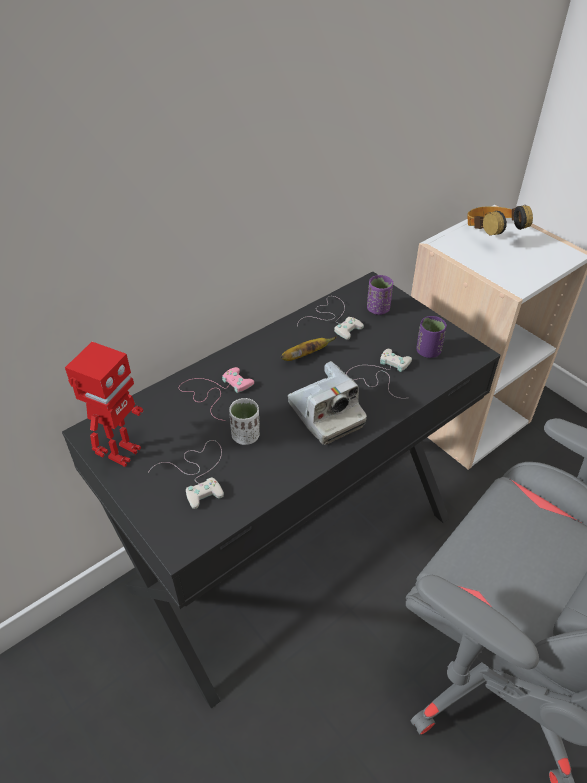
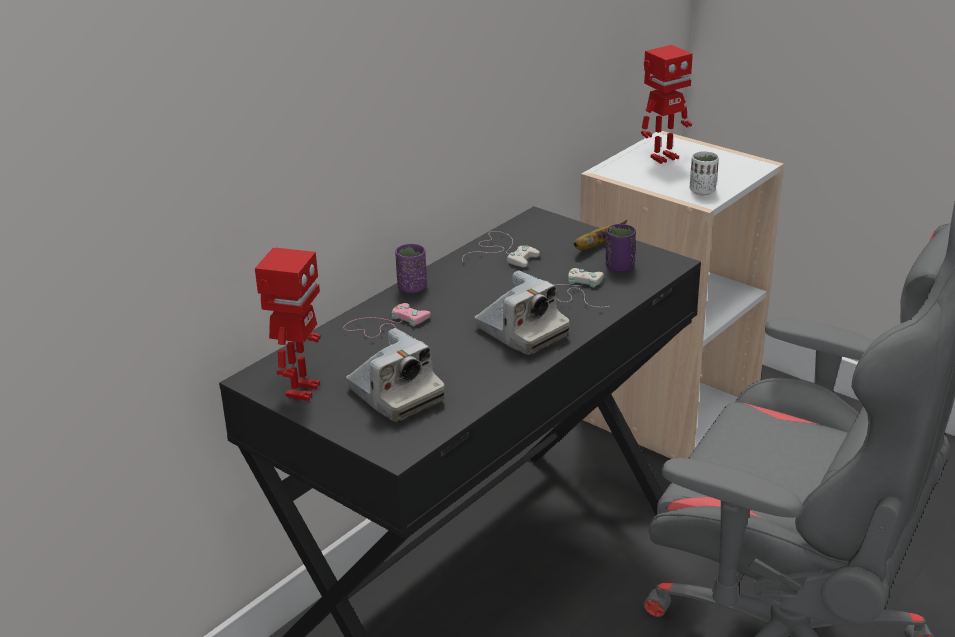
camera: 10 degrees left, 15 degrees down
(198, 473) = (395, 395): white game controller -> camera
(245, 436) = (437, 360): white cup -> white cup (702, 191)
(305, 355) = (480, 287): banana -> banana (595, 246)
(378, 309) = (551, 238): purple cup -> purple cup (412, 288)
(491, 234) = (663, 157): headphones -> toy robot

